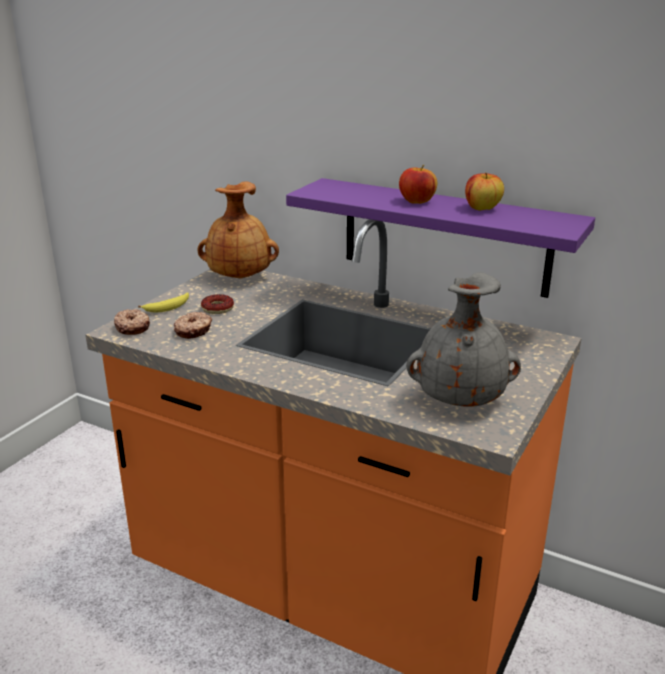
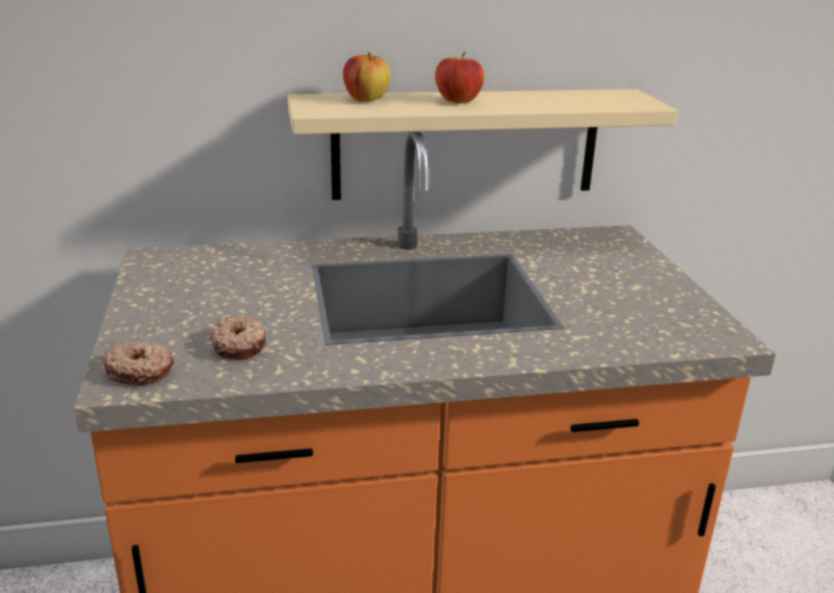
camera: 40 degrees left, 0 degrees up
(168, 307) = (148, 327): banana -> none
(217, 308) = (223, 307): donut -> none
(240, 277) = (186, 260): brown vase -> none
(444, 237) = (466, 144): purple shelf -> beige shelf
(459, 400) = (646, 317): grey vase -> none
(482, 208) = (534, 97): apple -> apple (366, 100)

